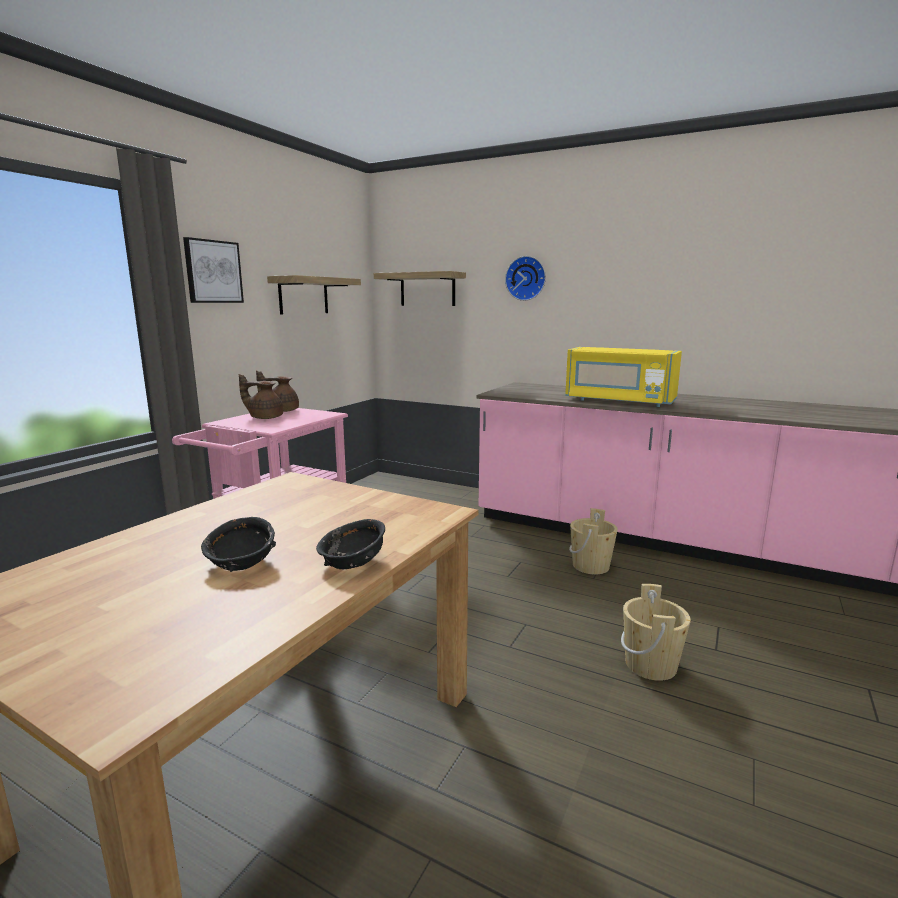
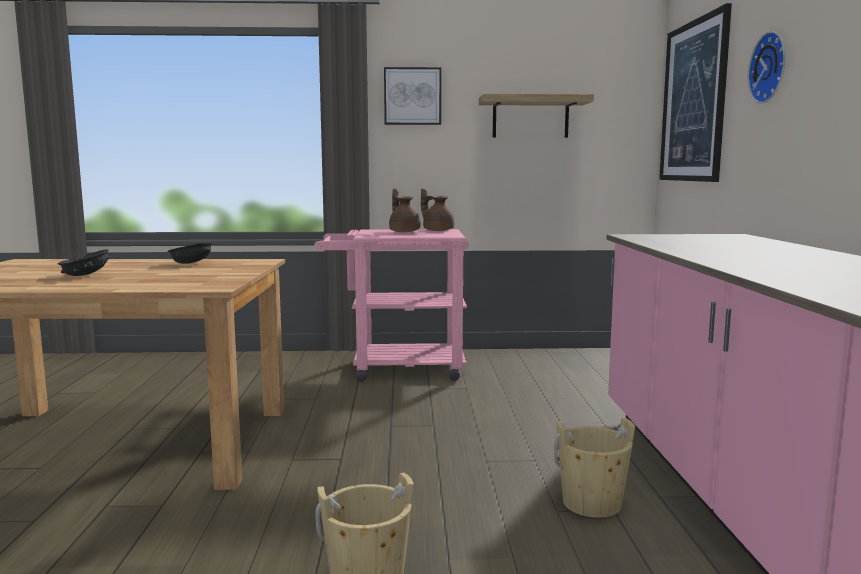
camera: 60 degrees right, 5 degrees down
(353, 562) = (92, 286): black bowl -> black bowl (192, 263)
(427, 289) = (693, 101): shelf -> picture
(619, 401) = (726, 257): yellow microwave -> none

